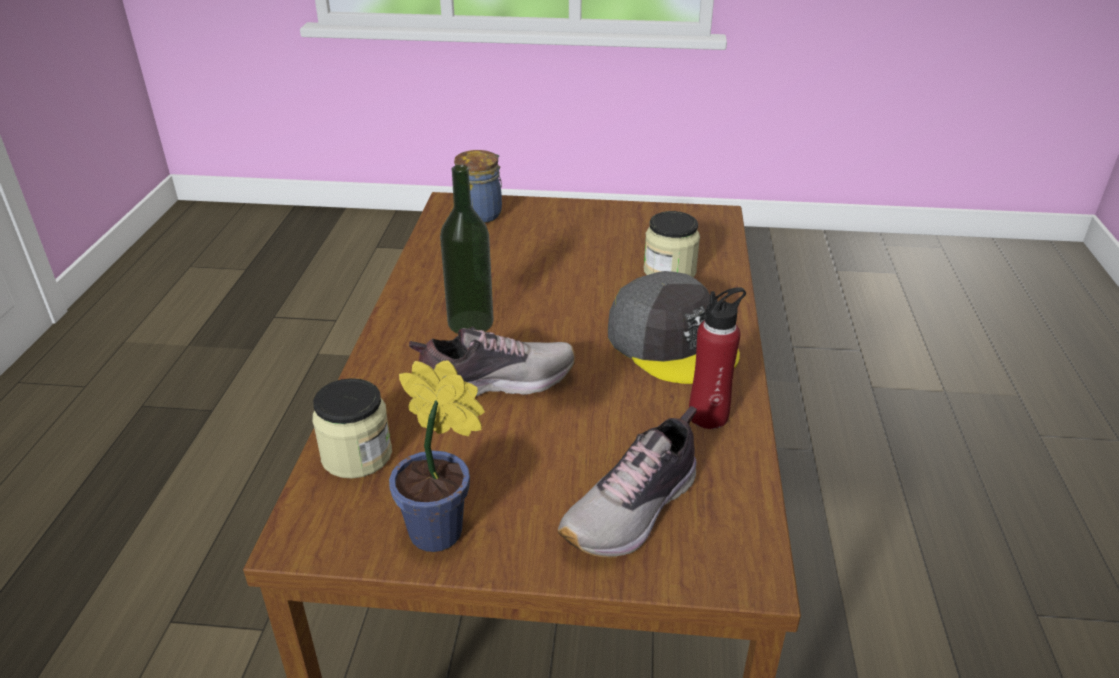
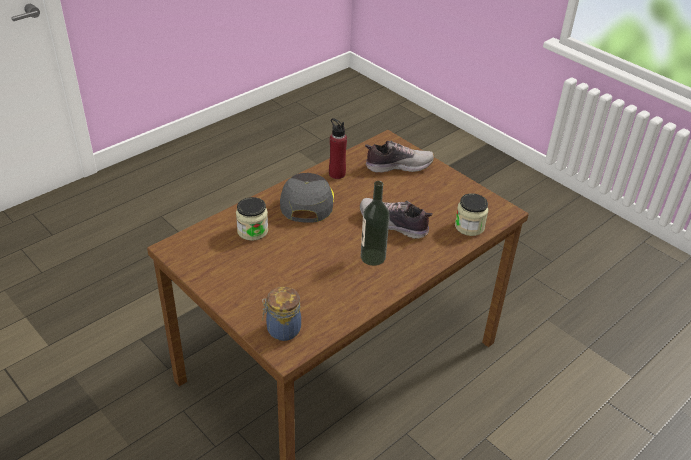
camera: 140 degrees left, 5 degrees up
(443, 534) = (461, 189): potted plant -> none

